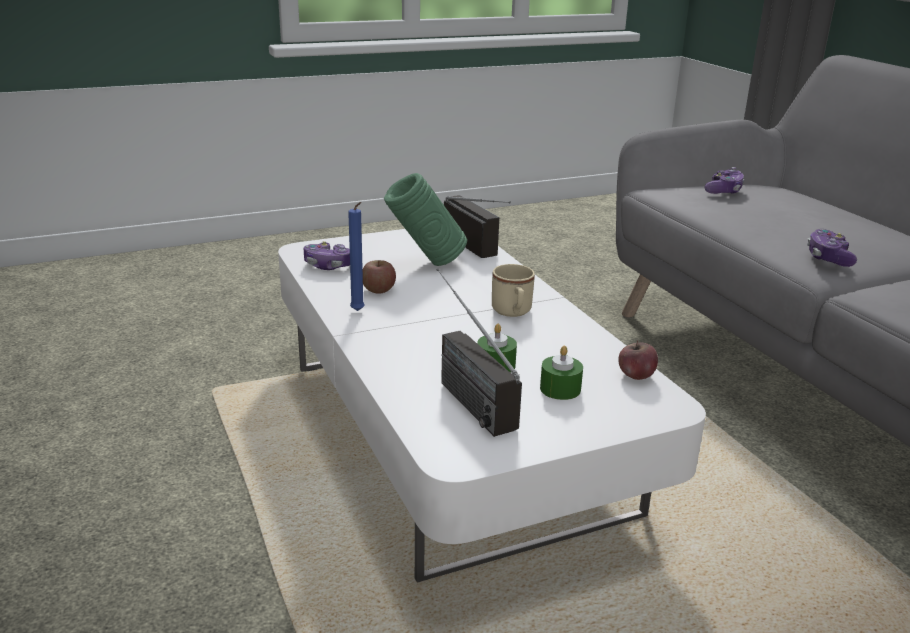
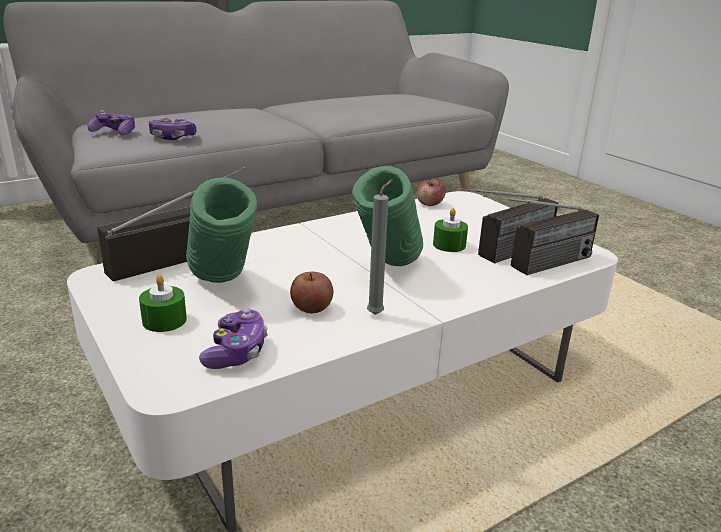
camera: 100 degrees left, 0 degrees up
(358, 312) = (377, 313): blue candle -> grey candle
(424, 406) = (535, 267): none -> radio
(442, 325) = (387, 268): none -> green vase
(512, 312) = (343, 240): beige mug -> none
(560, 389) = (467, 224): green candle -> green candle (164, 320)
(828, 258) = (278, 123): game controller -> game controller (172, 137)

